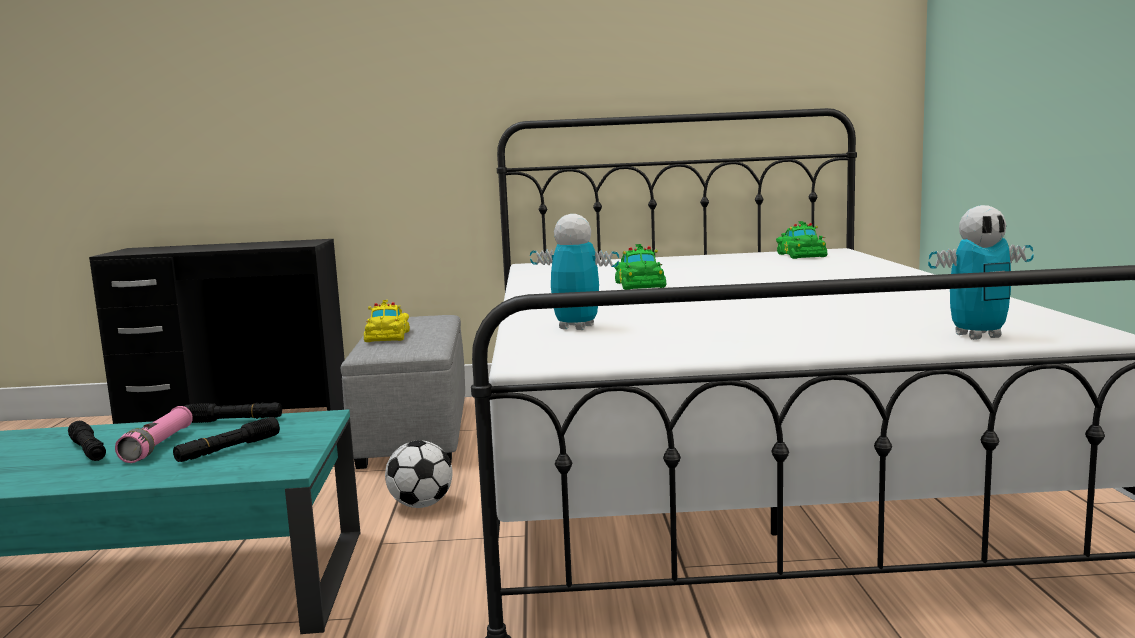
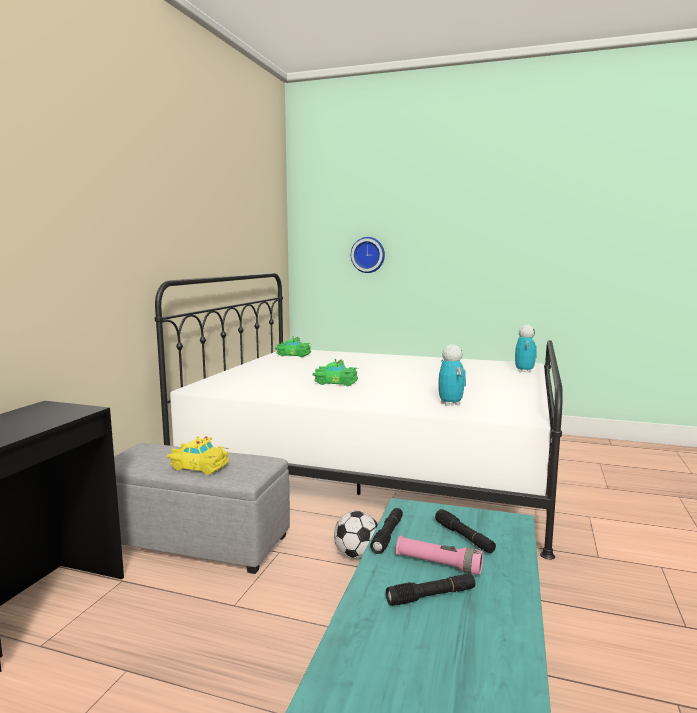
camera: 70 degrees left, 0 degrees up
(576, 327) = (450, 404): toy robot -> toy robot turned 120 degrees clockwise
(1006, 56) = (368, 255): none -> wall clock

